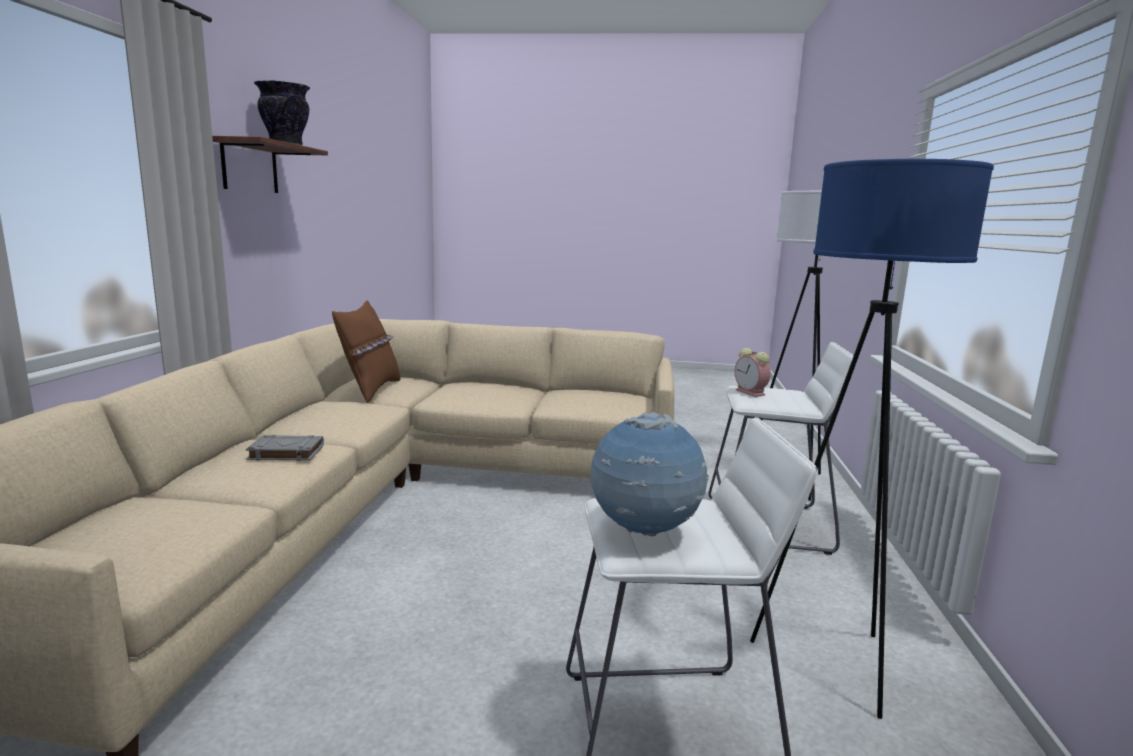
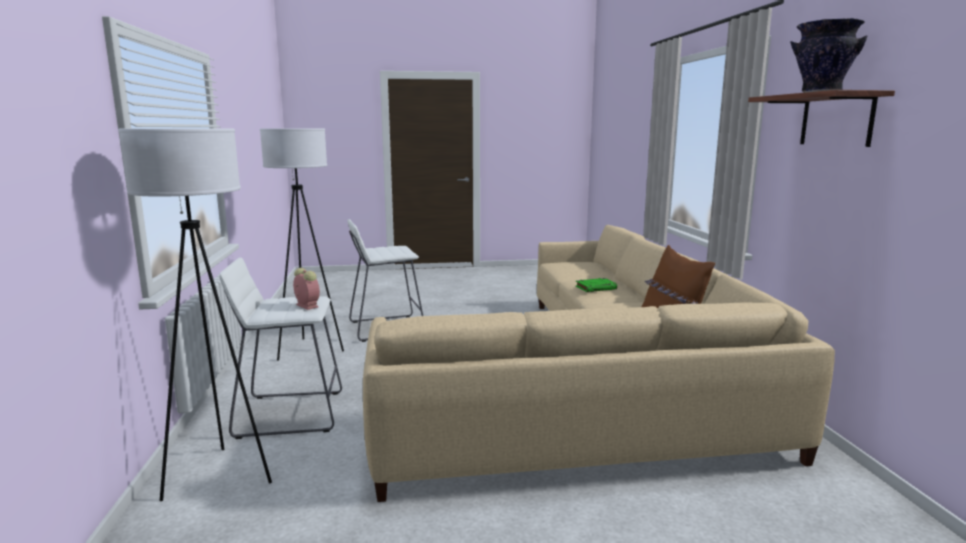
camera: 165 degrees right, 0 degrees up
(285, 453) = (596, 288): grey book -> green book
(644, 533) = (396, 248): globe -> none
(830, 661) = (309, 350): blue floor lamp -> white floor lamp

